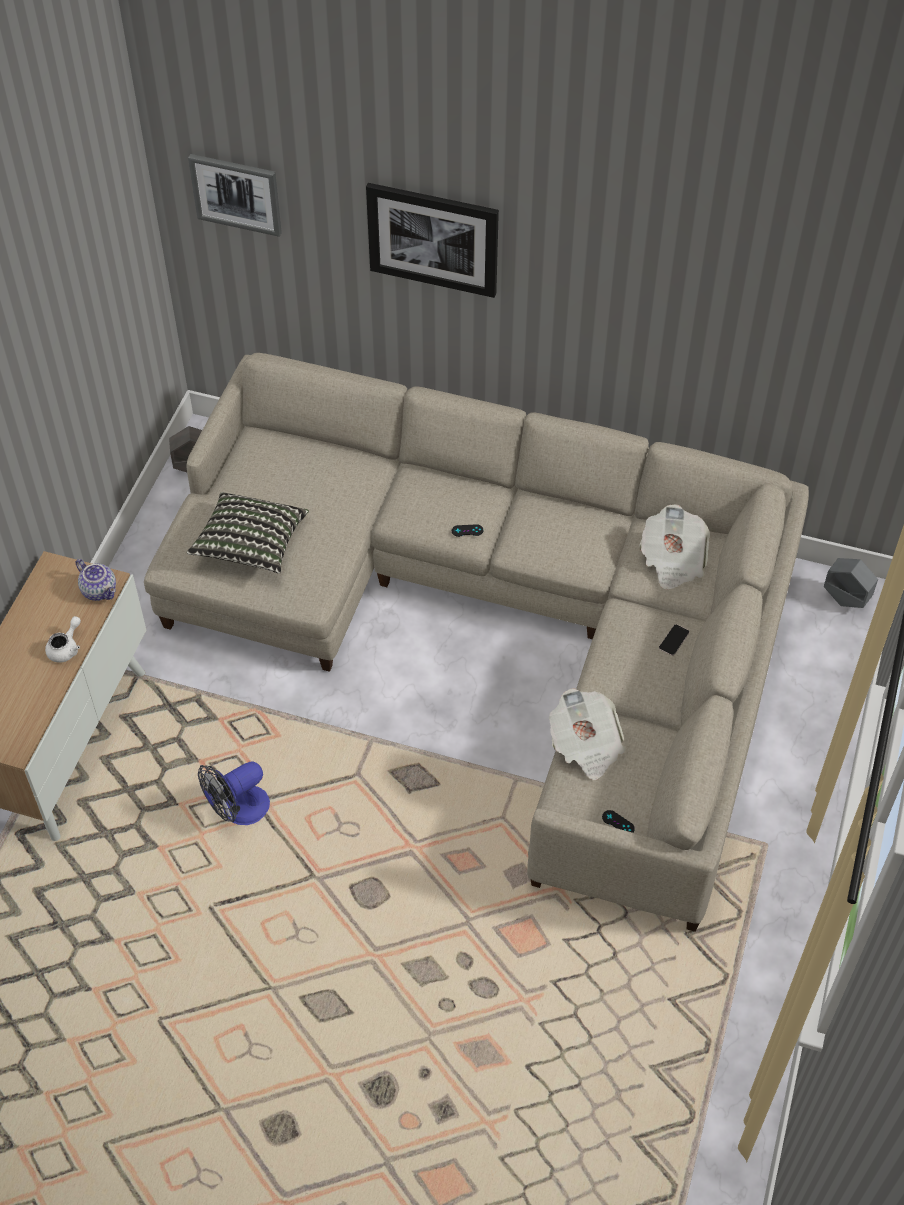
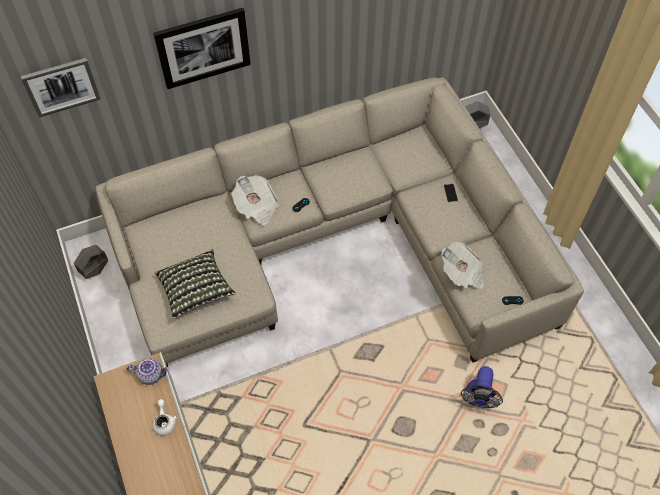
camera: 40 degrees left, 5 degrees up
(238, 810) = (299, 437): fan -> fan (478, 398)
(672, 560) = (411, 154): newspaper -> newspaper (256, 207)

